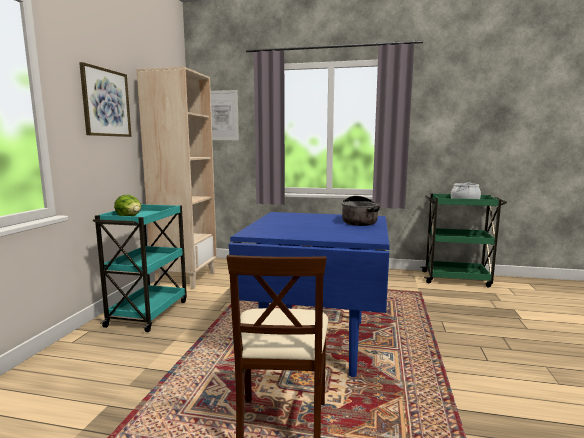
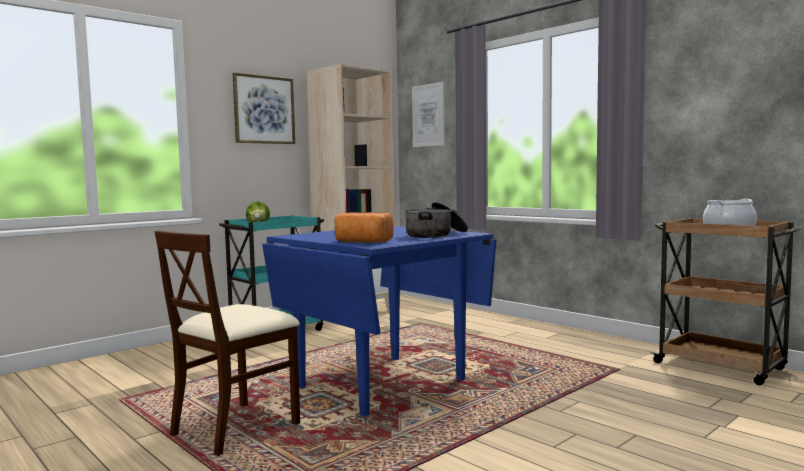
camera: 35 degrees right, 5 degrees down
(347, 236) = (362, 242): none -> bread
(456, 279) = (721, 367): green cart -> brown cart

